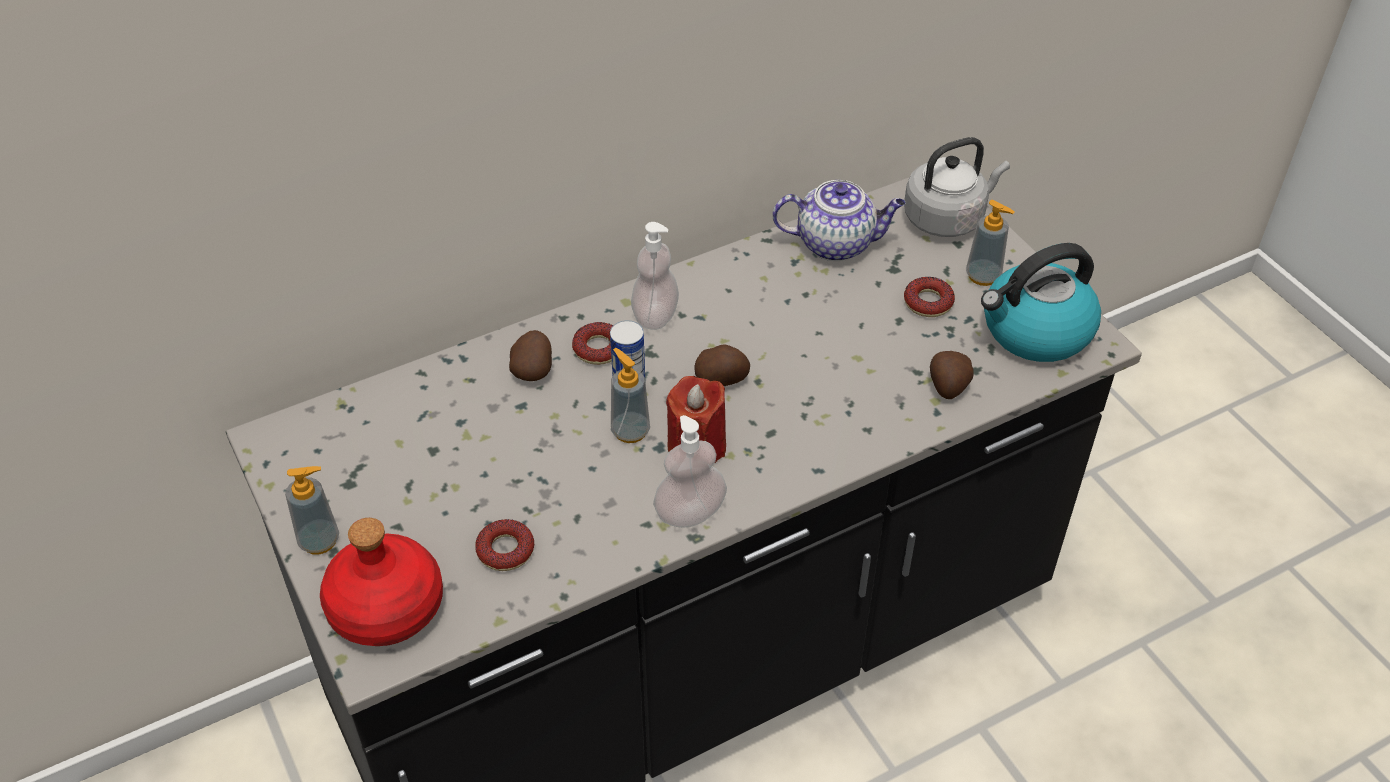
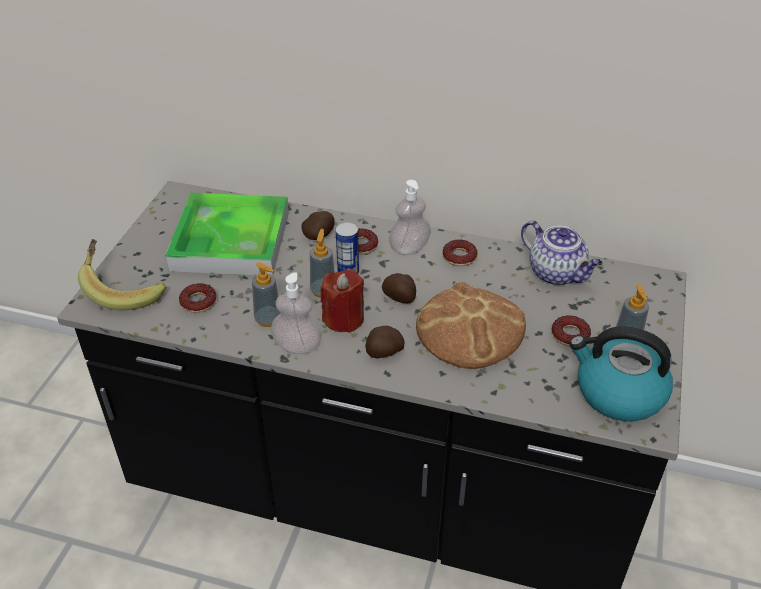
camera: 45 degrees right, 5 degrees down
(319, 540) = (138, 245): soap dispenser -> soap dispenser (268, 319)
(386, 606) = (123, 289): red bottle -> banana
(434, 449) = (231, 240): none -> tray
(720, 290) = (459, 257): none -> donut
(835, 364) = (470, 330): none -> bread
(947, 218) = (646, 300): grey kettle -> none
(948, 387) = (519, 384): potato -> potato (384, 352)

